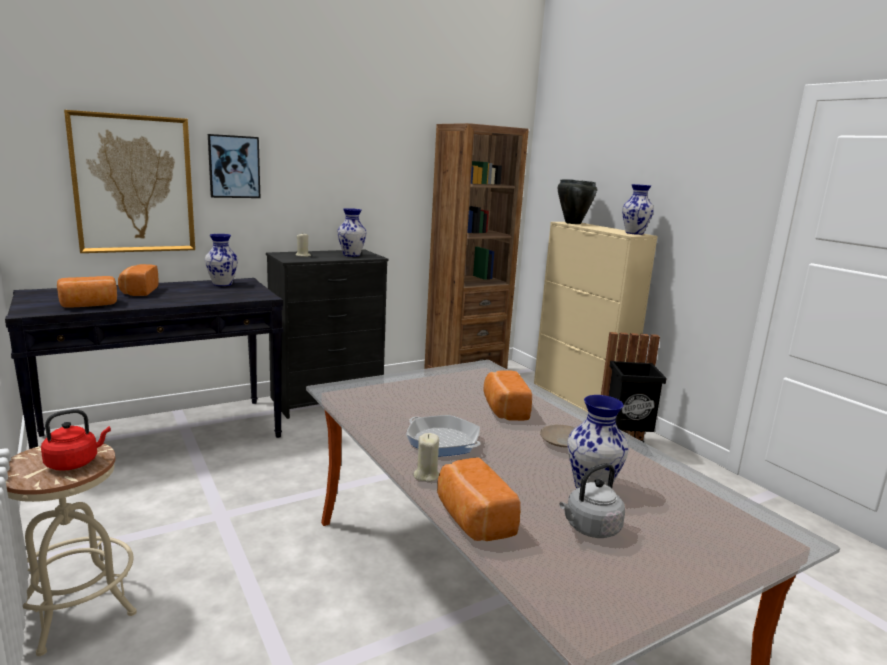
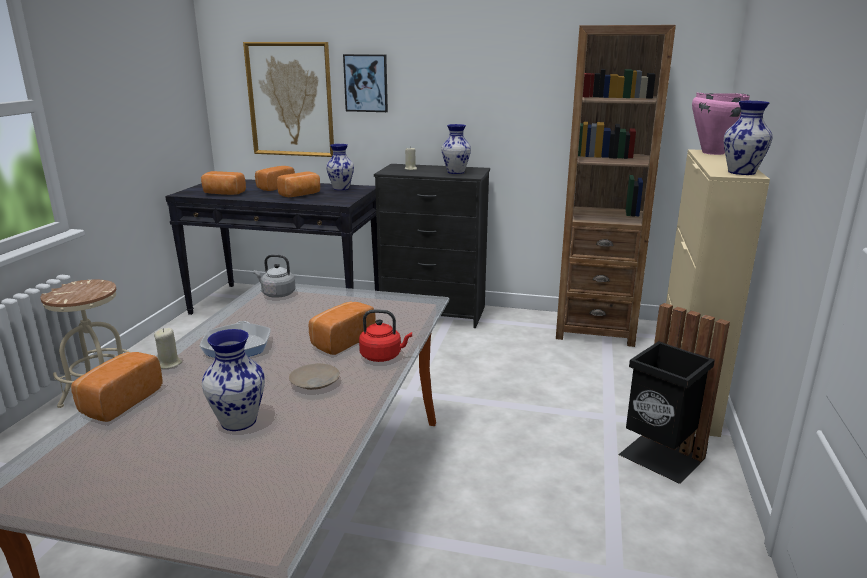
camera: 45 degrees right, 5 degrees up
(75, 463) = (83, 293): red kettle -> red kettle (383, 356)
(196, 295) = (301, 195): none -> bread
(572, 223) = (712, 153): black cooking pot -> pink cooking pot
(590, 528) = (158, 445): grey kettle -> grey kettle (277, 294)

